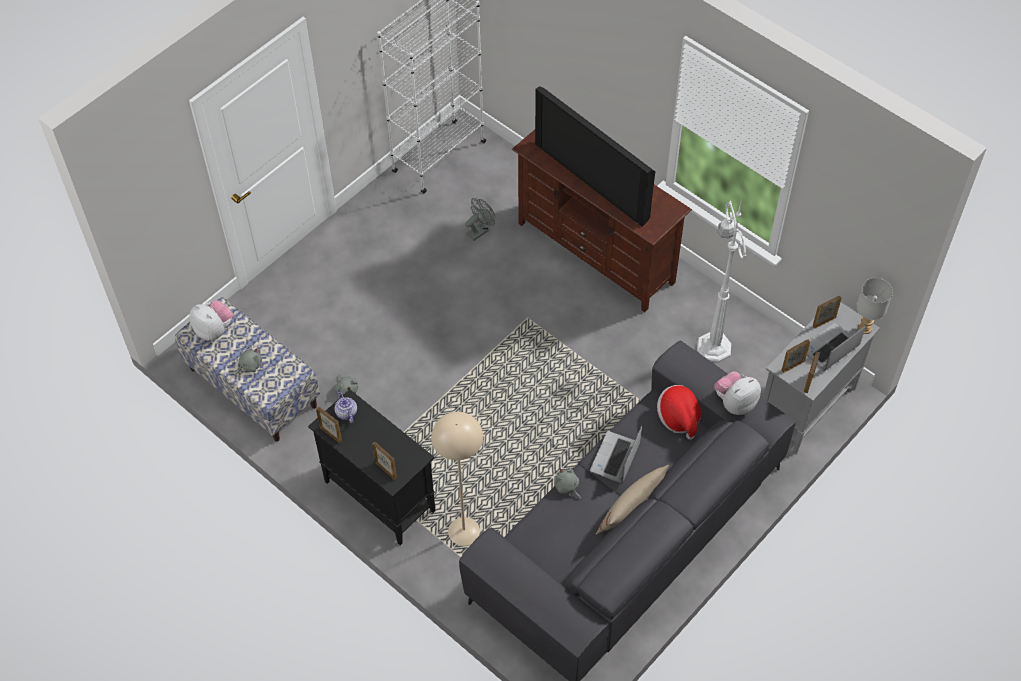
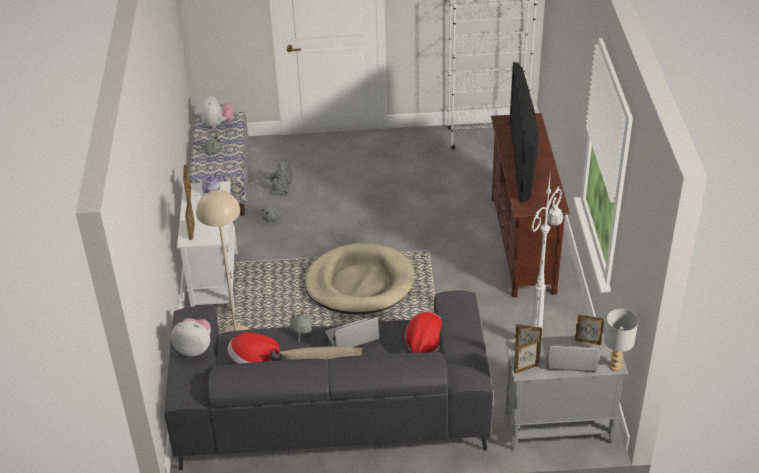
camera: 45 degrees right, 15 degrees down
(378, 496) = (215, 282): black cabinet -> white cabinet
(480, 230) = (461, 188): grey fan -> grey fan (282, 192)
(507, 396) = (359, 283): none -> beige dog bed
(565, 547) = (253, 361): none -> hat
(735, 403) = (461, 349): plush toy -> plush toy (194, 348)

